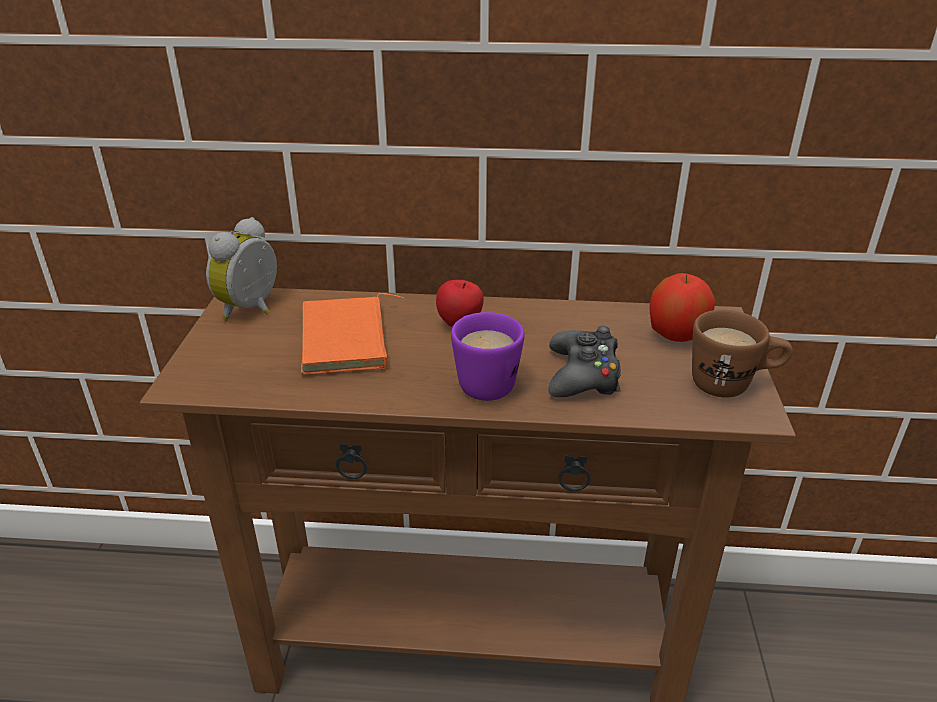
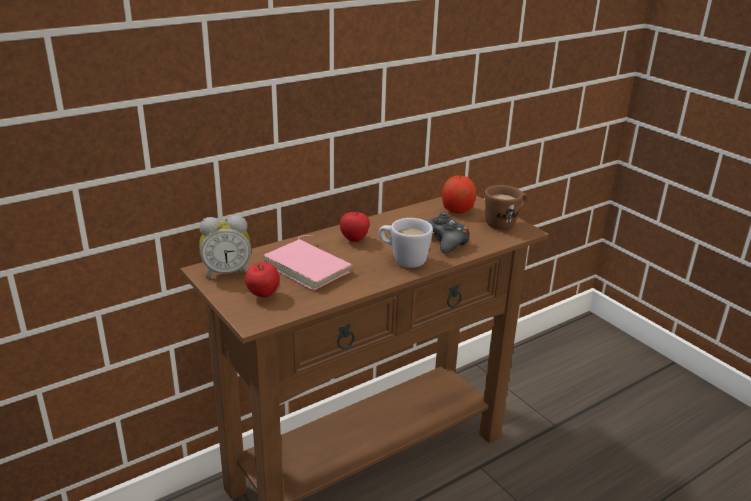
camera: 40 degrees left, 5 degrees down
(241, 356) = (263, 295): none -> apple
(253, 310) = (227, 272): alarm clock -> alarm clock turned 90 degrees counterclockwise
(348, 341) = (309, 267): orange book -> pink book
(482, 380) = (403, 259): purple mug -> white mug

